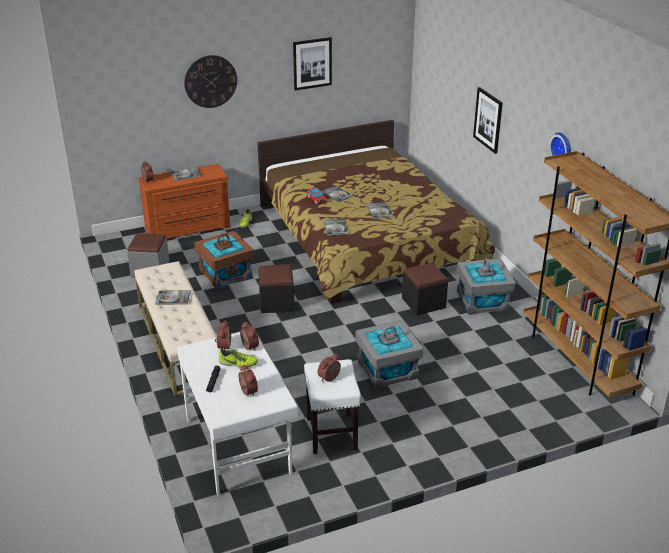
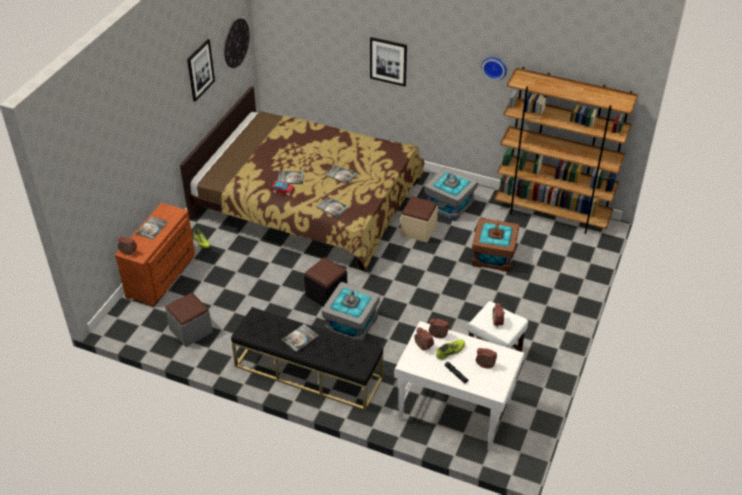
camera: 45 degrees left, 10 degrees up
(179, 344) = (308, 372): beige bench -> black bench
(210, 81) = (144, 131): wall clock -> wall clock (236, 43)
(225, 273) = (253, 295): brown storage box -> brown storage box (493, 256)
(387, 369) = (463, 294): grey storage box -> grey storage box (351, 324)
(423, 303) = (418, 230): black ottoman -> beige ottoman

